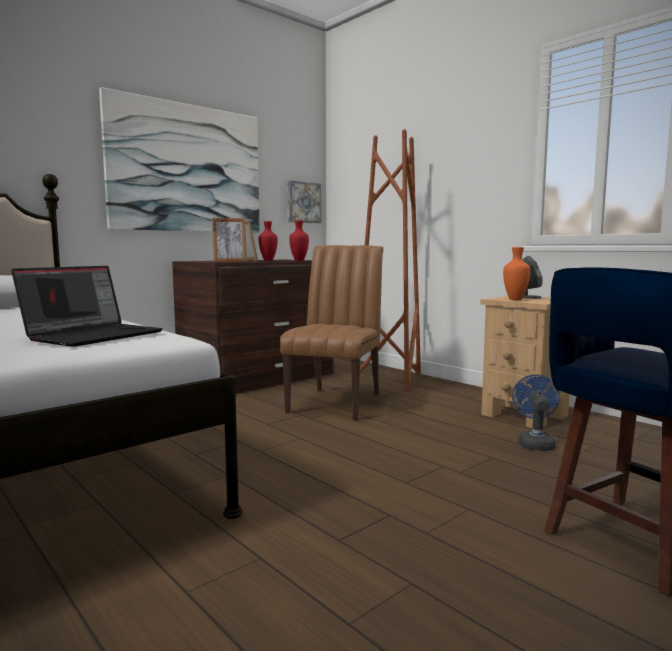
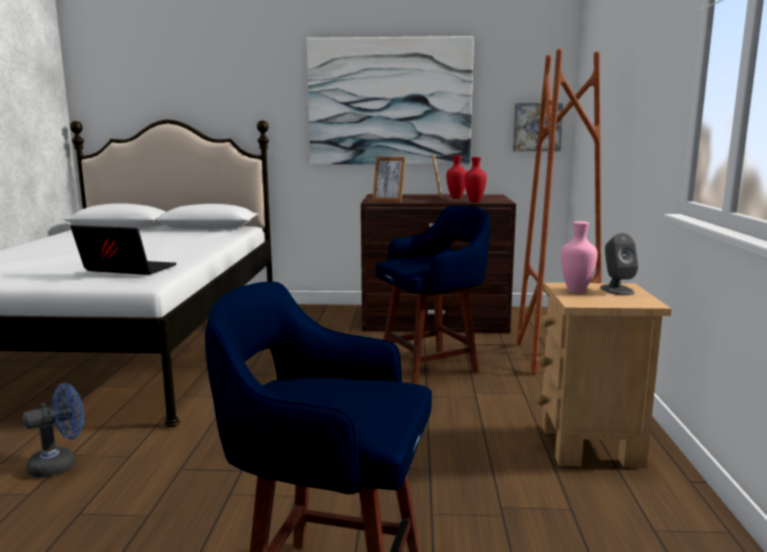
camera: 45 degrees right, 5 degrees up
(94, 335) = (126, 270): laptop -> laptop turned 150 degrees counterclockwise
(335, 403) = (432, 365): brown chair -> blue stool
(516, 299) = (577, 291): orange vase -> pink vase
(535, 443) = (511, 476): blue fan -> blue fan (60, 464)

